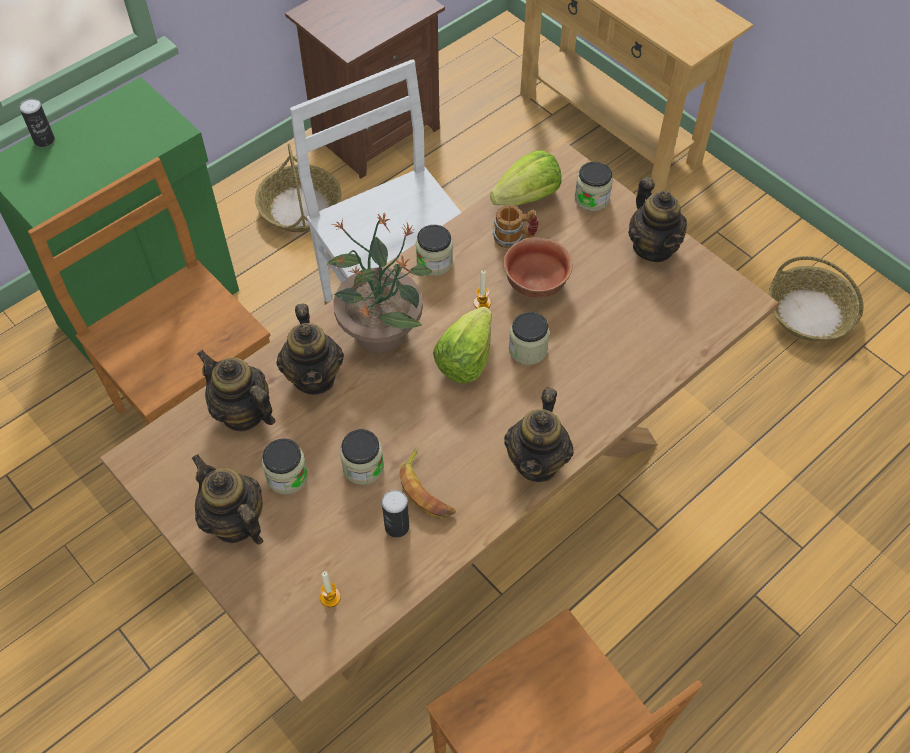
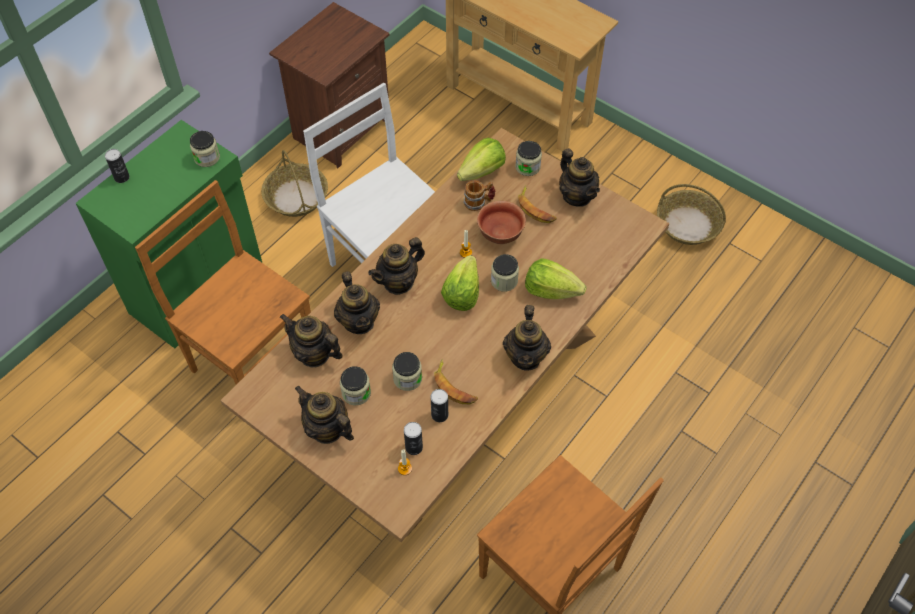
camera: 10 degrees left, 0 degrees up
(350, 568) = (414, 447): none -> can
(381, 330) = (398, 282): potted plant -> teapot
(434, 262) = (426, 228): jar -> jar (207, 157)
(591, 256) = (535, 208): none -> banana
(591, 373) = (551, 290): none -> lettuce

